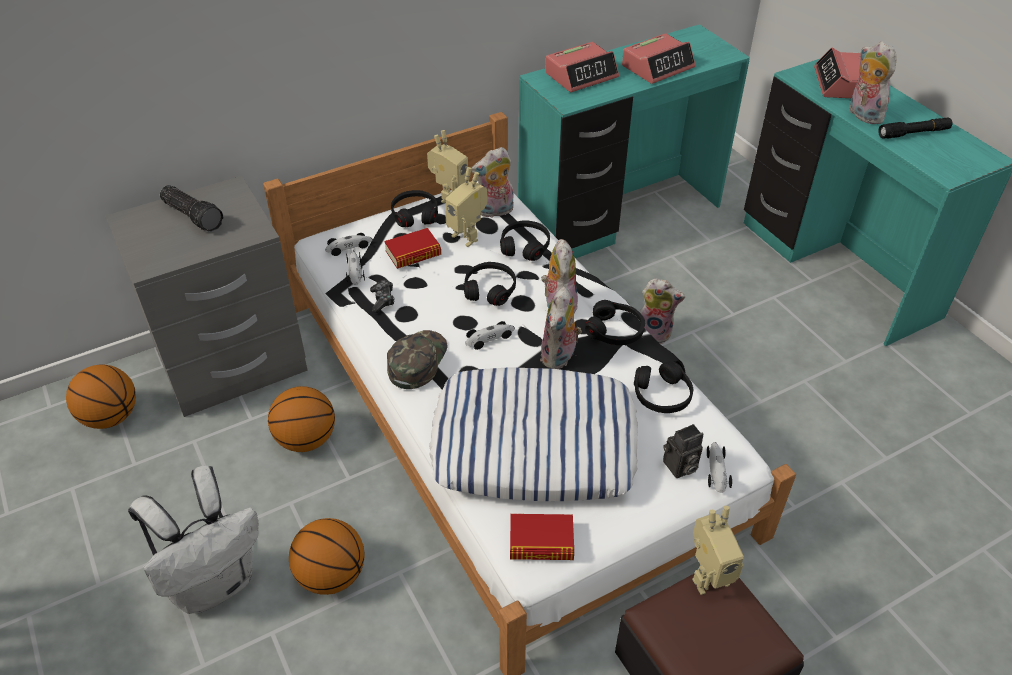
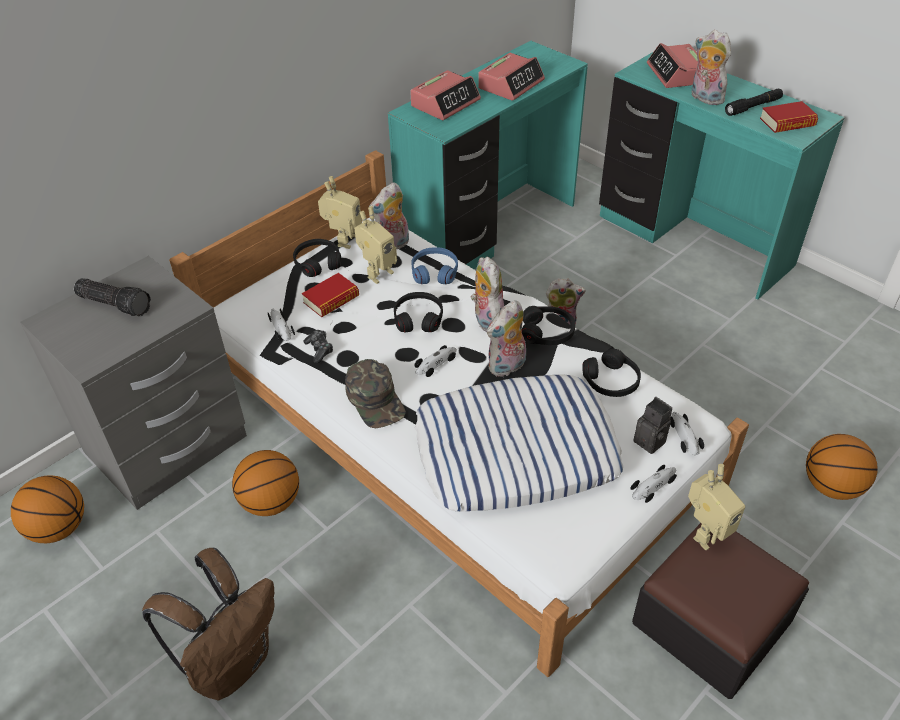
camera: 15 degrees left, 0 degrees up
(215, 582) = (231, 662): white backpack -> brown backpack
(331, 575) = (345, 624): basketball -> basketball (831, 486)
(349, 247) = (265, 306): toy car -> toy car (654, 485)
(417, 361) = (376, 400): green cap -> green cap turned 150 degrees clockwise
(468, 236) = (377, 273): toy robot -> toy robot turned 75 degrees counterclockwise
(525, 246) = (434, 272): black headphones -> blue headphones
(541, 542) = (558, 539): book -> book (787, 122)
(560, 357) = (507, 367): plush toy -> plush toy turned 45 degrees clockwise
(679, 467) = (652, 441): camera -> camera turned 90 degrees counterclockwise

